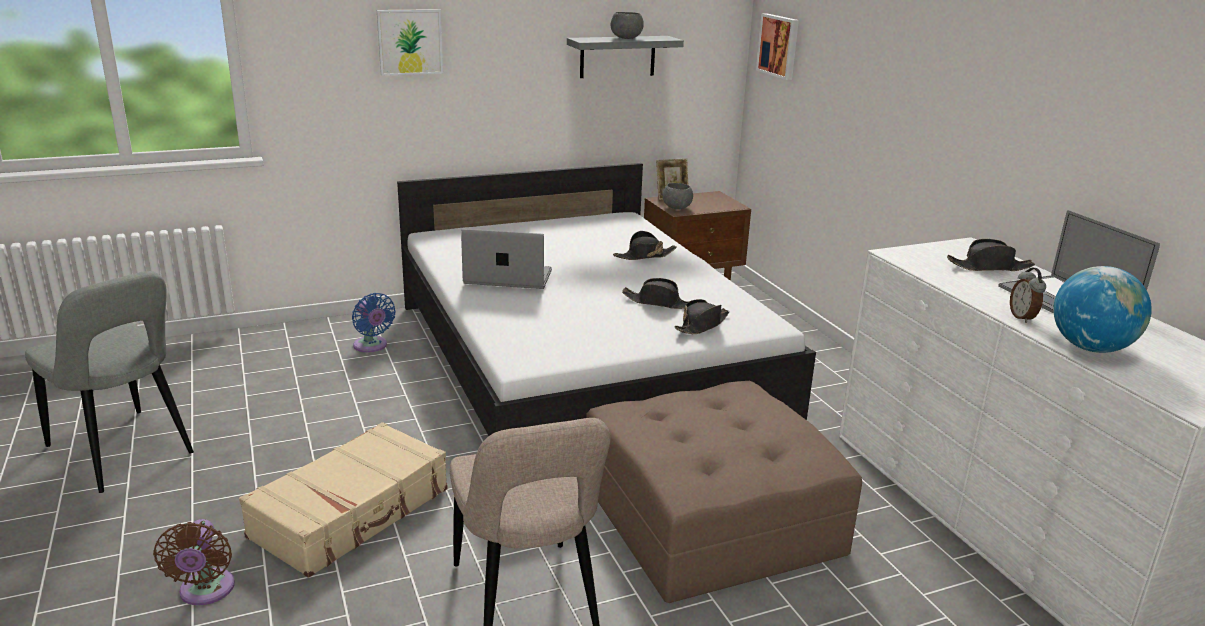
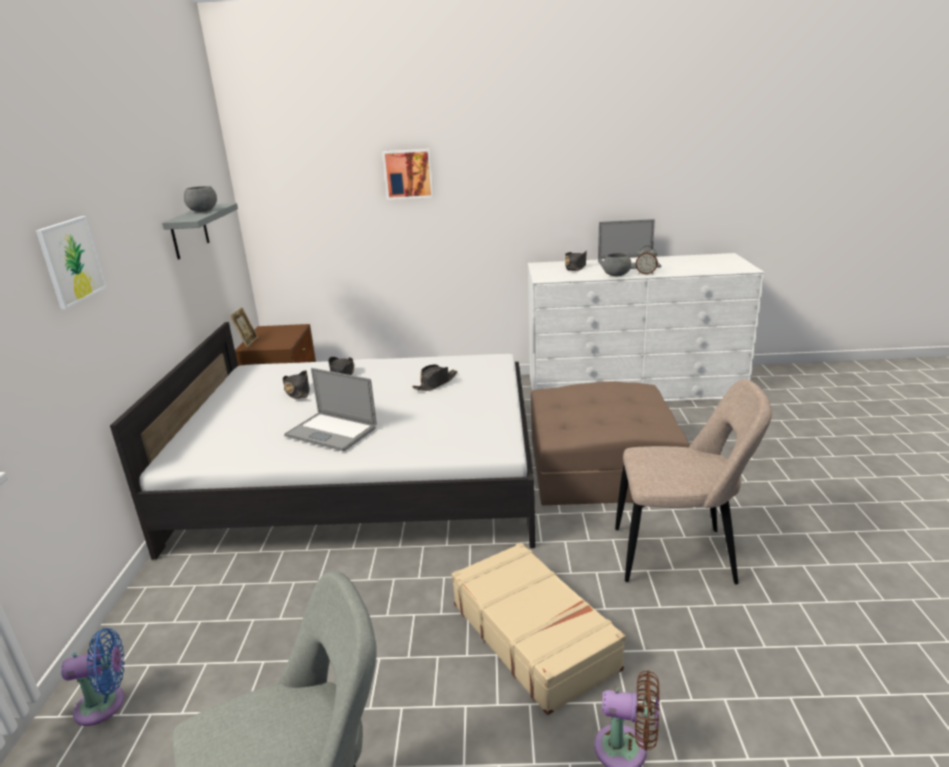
camera: 65 degrees left, 0 degrees up
(372, 346) = (218, 593): blue fan -> blue fan (105, 704)
(508, 277) = (331, 432): laptop -> laptop turned 90 degrees counterclockwise
(676, 208) = (275, 344): grey bowl -> grey bowl (616, 275)
(702, 325) = (484, 376): black hat -> black hat (297, 391)
(779, 46) = (283, 193): picture -> picture (408, 174)
(1090, 348) = (684, 270): globe -> none

